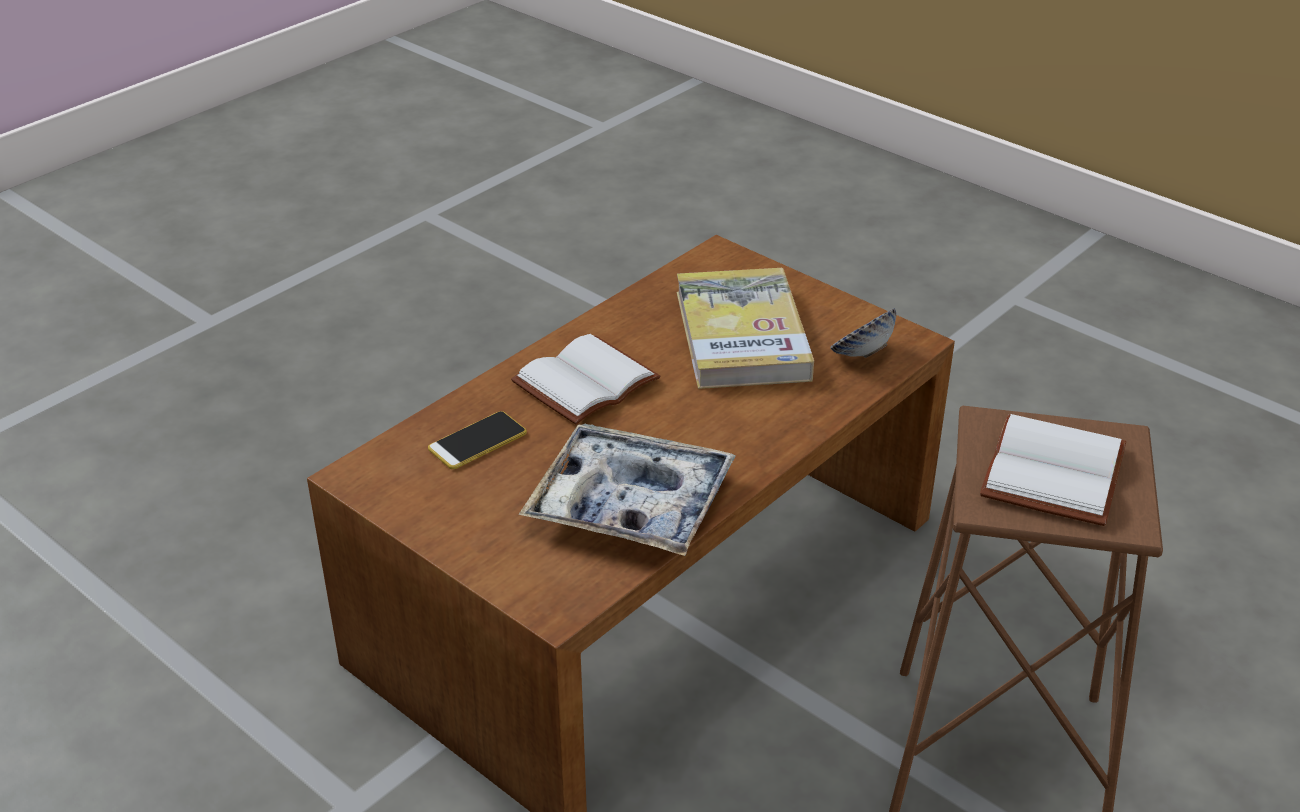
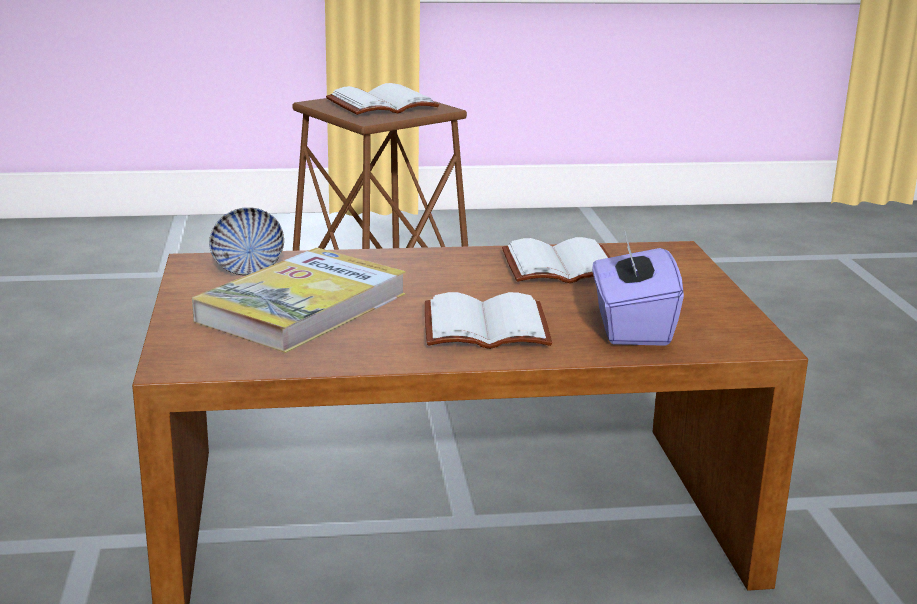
camera: 140 degrees left, 15 degrees down
(477, 441) = (631, 327): phone -> purple tissue box
(630, 504) = (561, 265): tray -> white book

